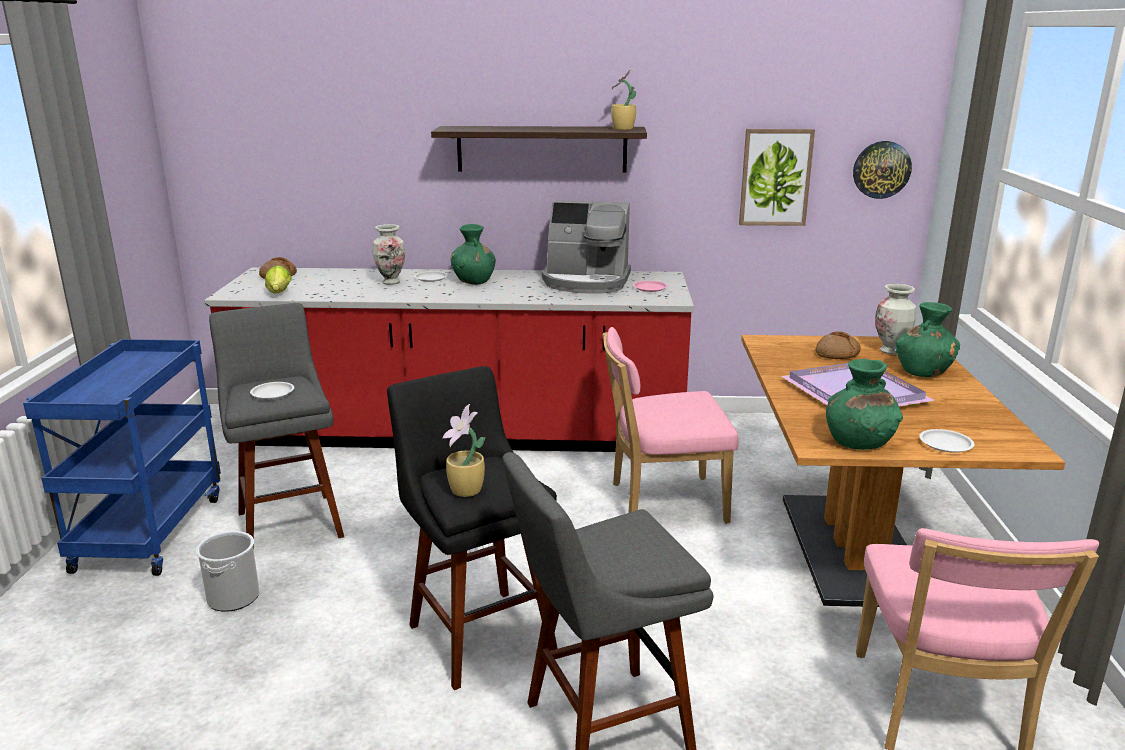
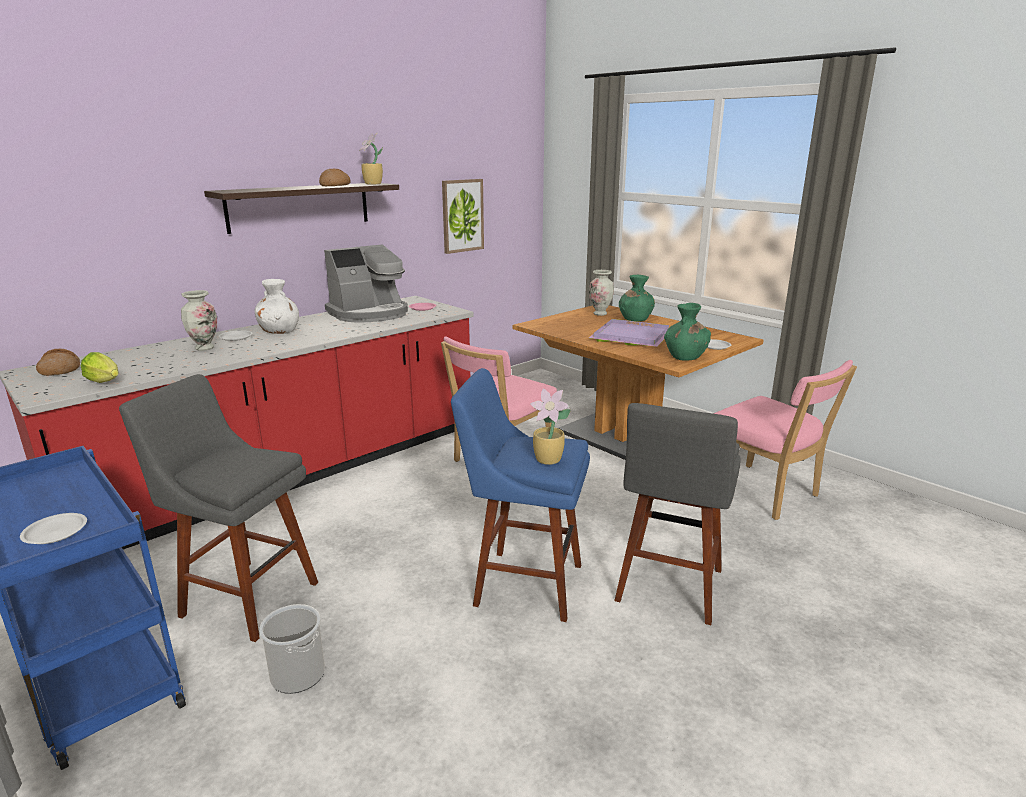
camera: 45 degrees left, 0 degrees up
(272, 393) = (241, 465): white plate -> white plate (55, 532)
(474, 281) = (280, 331): green vase -> white vase
(478, 632) = (522, 583): black stool -> blue stool
(837, 354) = (581, 321): bread -> bread (335, 185)
(881, 169) = (517, 204): wall clock -> none

